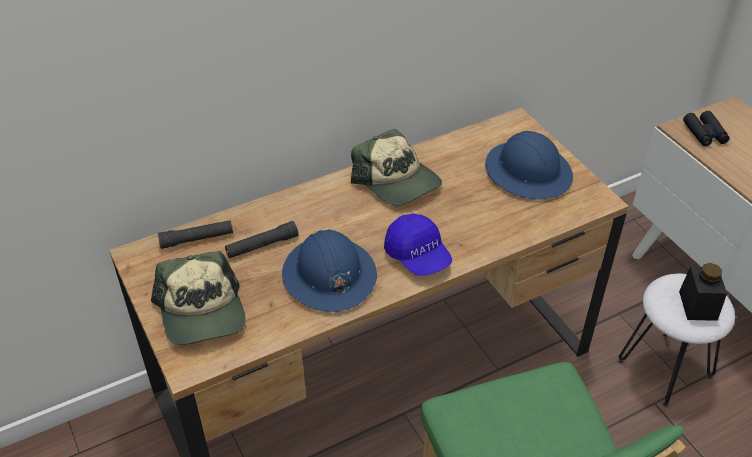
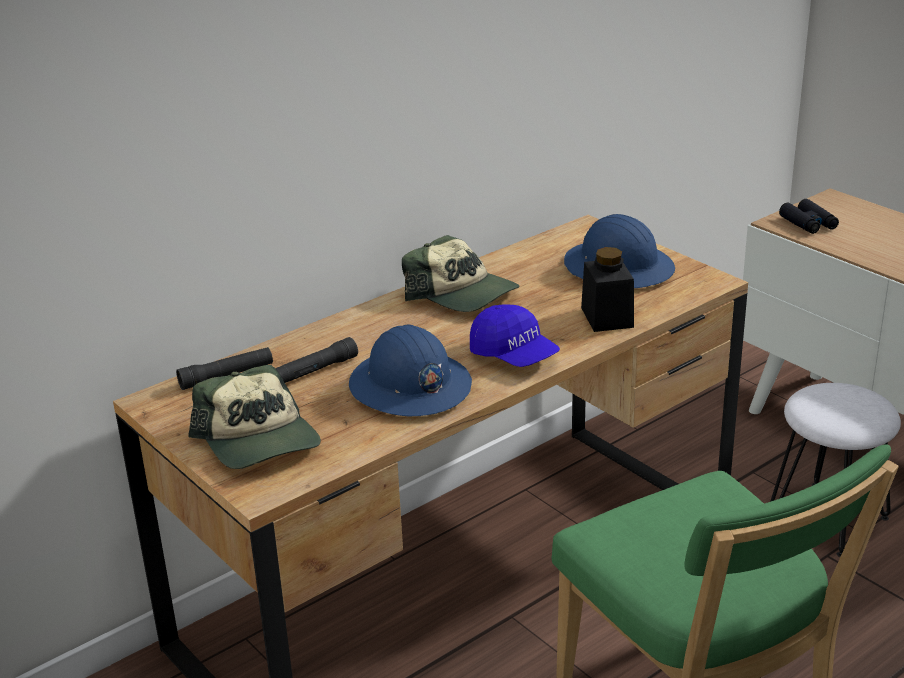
camera: 10 degrees left, 15 degrees down
(698, 305) = (853, 408): black jar -> black jar (607, 317)

